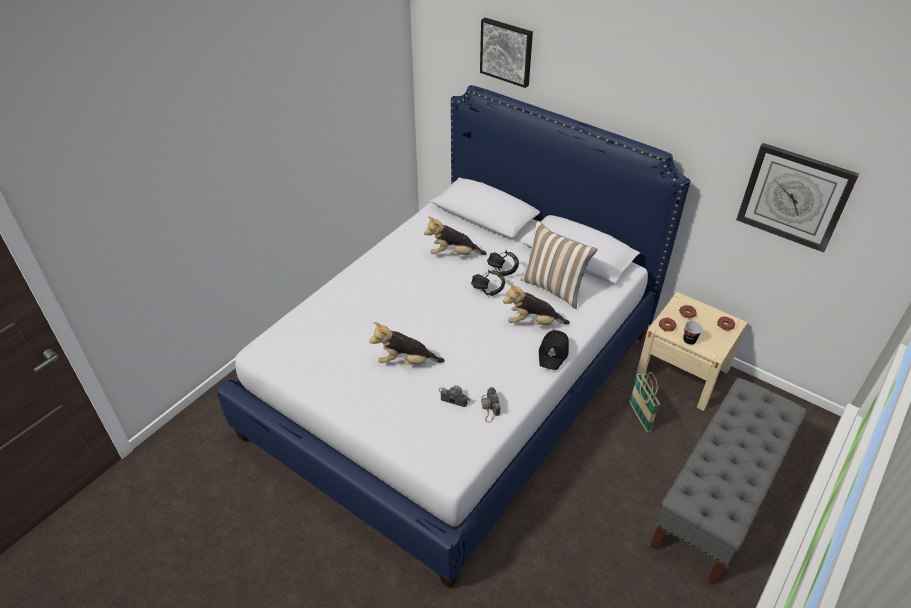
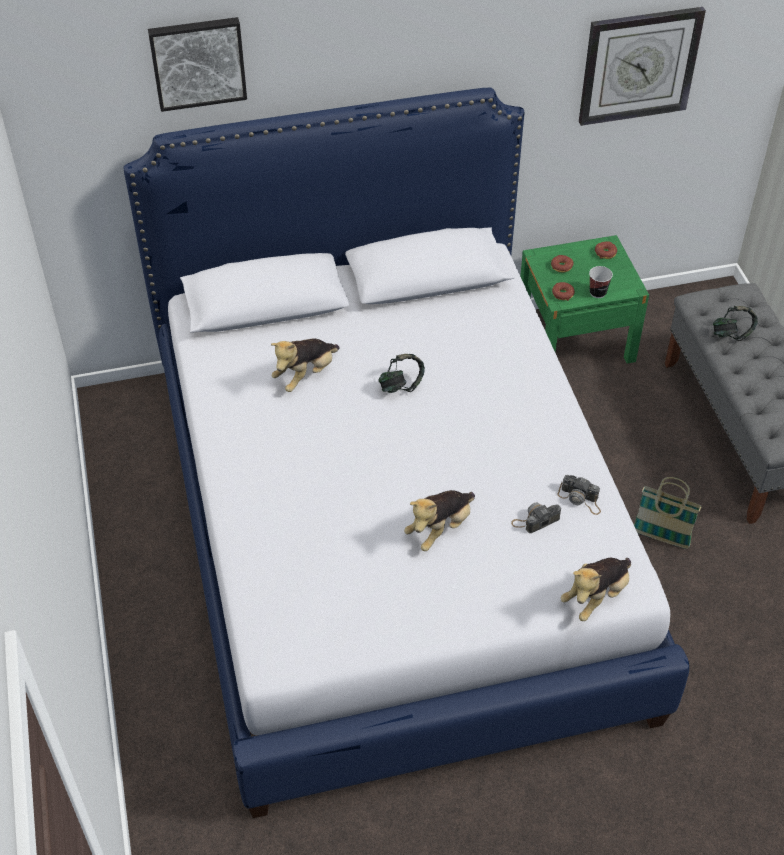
camera: 50 degrees left, 5 degrees up
(502, 270) = (382, 352): headphones -> headphones (731, 334)
(533, 323) = (493, 383): plush toy -> plush toy (596, 596)
(553, 353) = (554, 397): black cap -> none
(554, 288) = (458, 330): pillow -> none
(640, 417) = (596, 415): basket -> basket (661, 538)
(682, 373) = (575, 339): beige nightstand -> green nightstand

